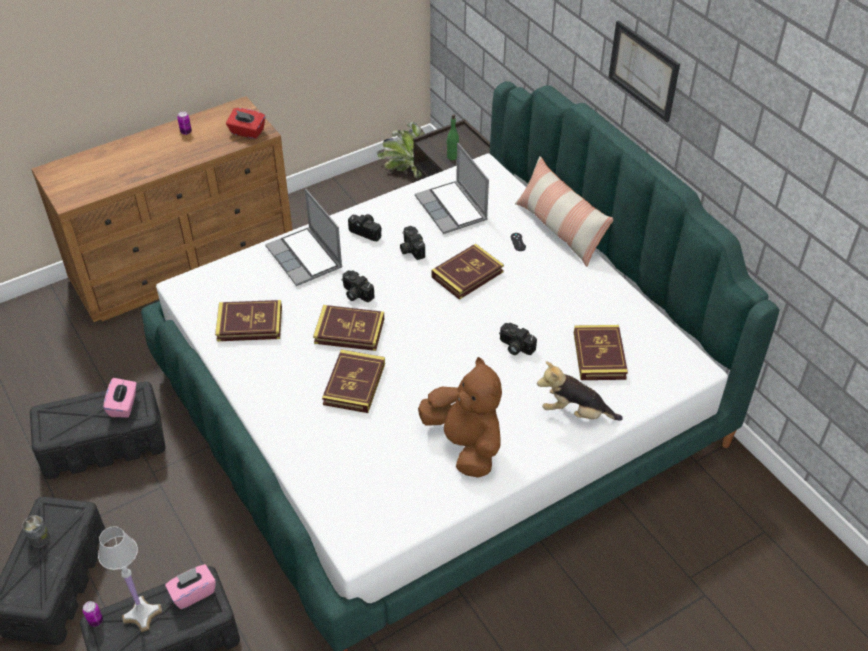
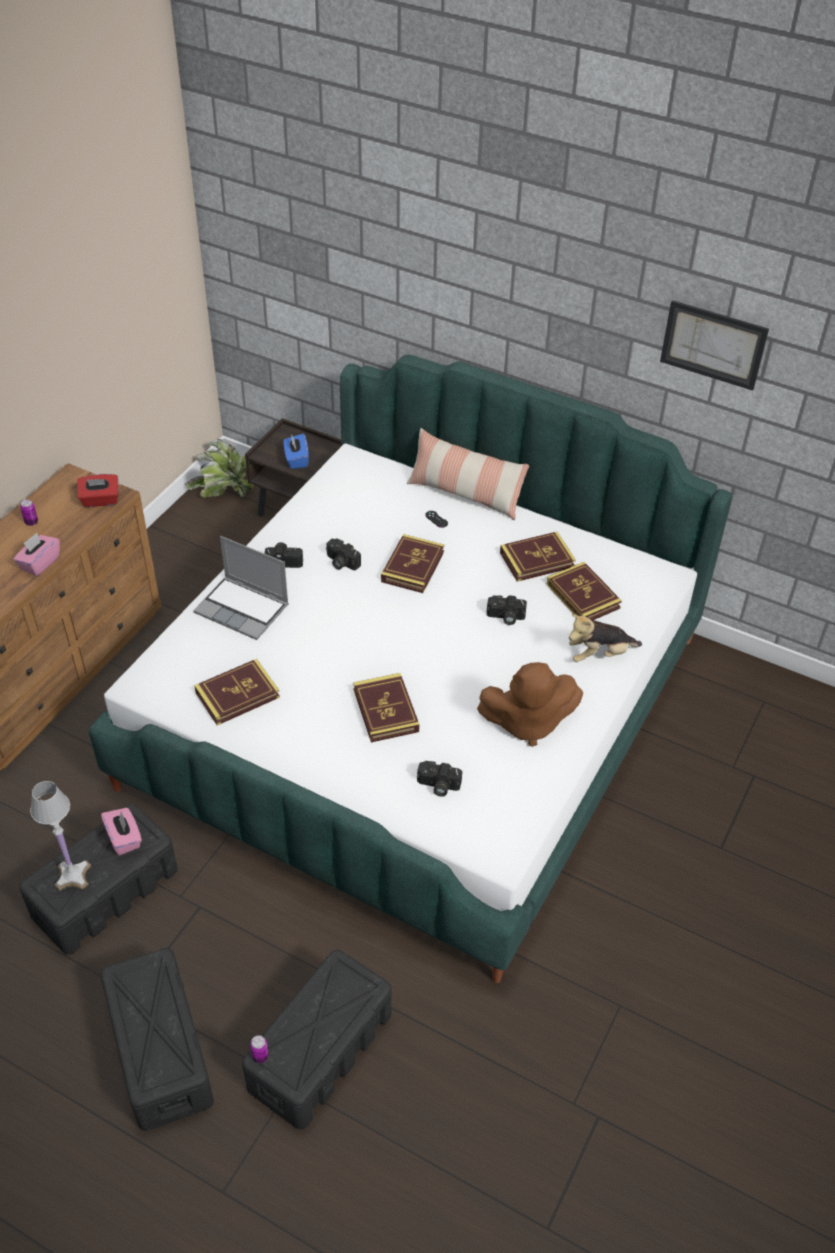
camera: 30 degrees left, 0 degrees up
(39, 538) = (137, 1008): can -> none
(142, 614) = (303, 1026): white table lamp -> white table lamp (73, 876)
(193, 593) = (338, 982): pink tissue box -> pink tissue box (40, 563)
(349, 331) = (342, 663): book -> book (536, 560)
(355, 294) = (320, 625): camera -> camera (438, 786)
(452, 156) = (296, 460): green bottle -> blue tissue box
(452, 209) = (352, 509): laptop -> none
(465, 444) = (527, 722): brown plush toy -> brown plush toy turned 150 degrees clockwise
(644, 70) = (530, 312): picture -> picture (713, 344)

